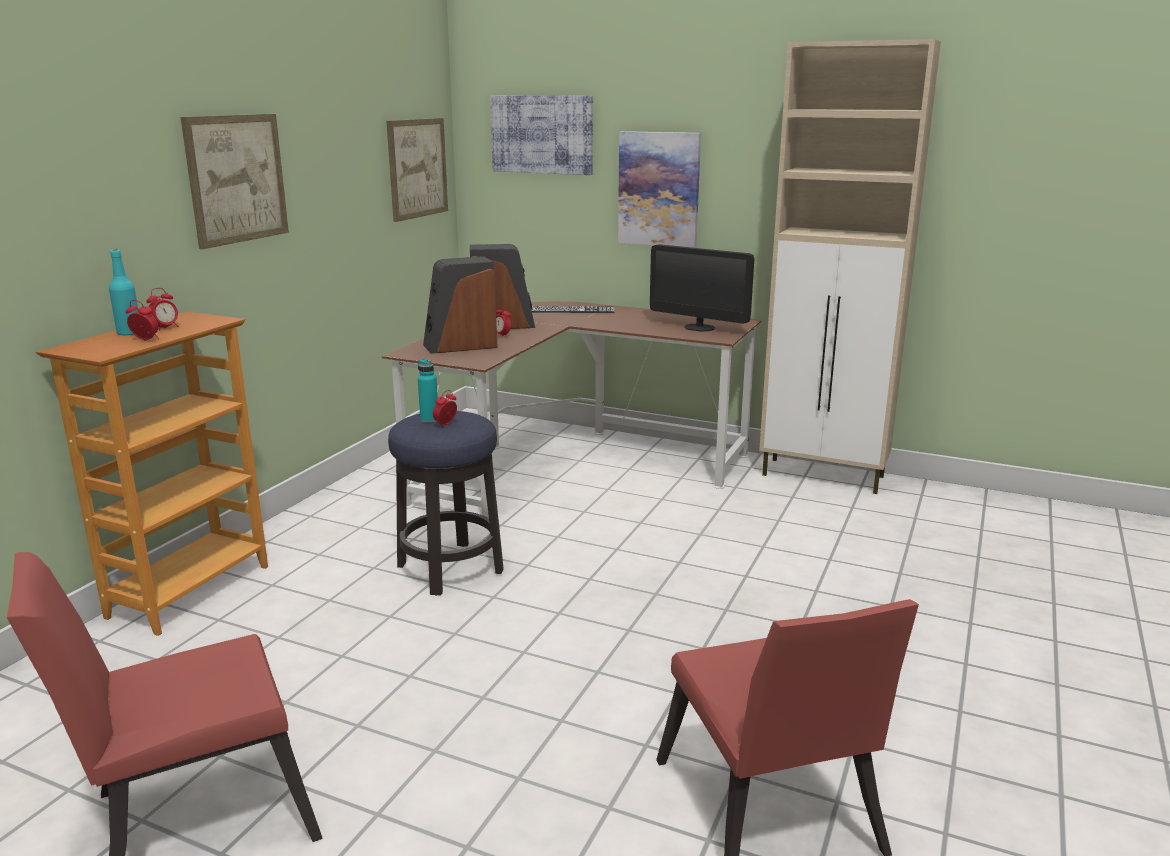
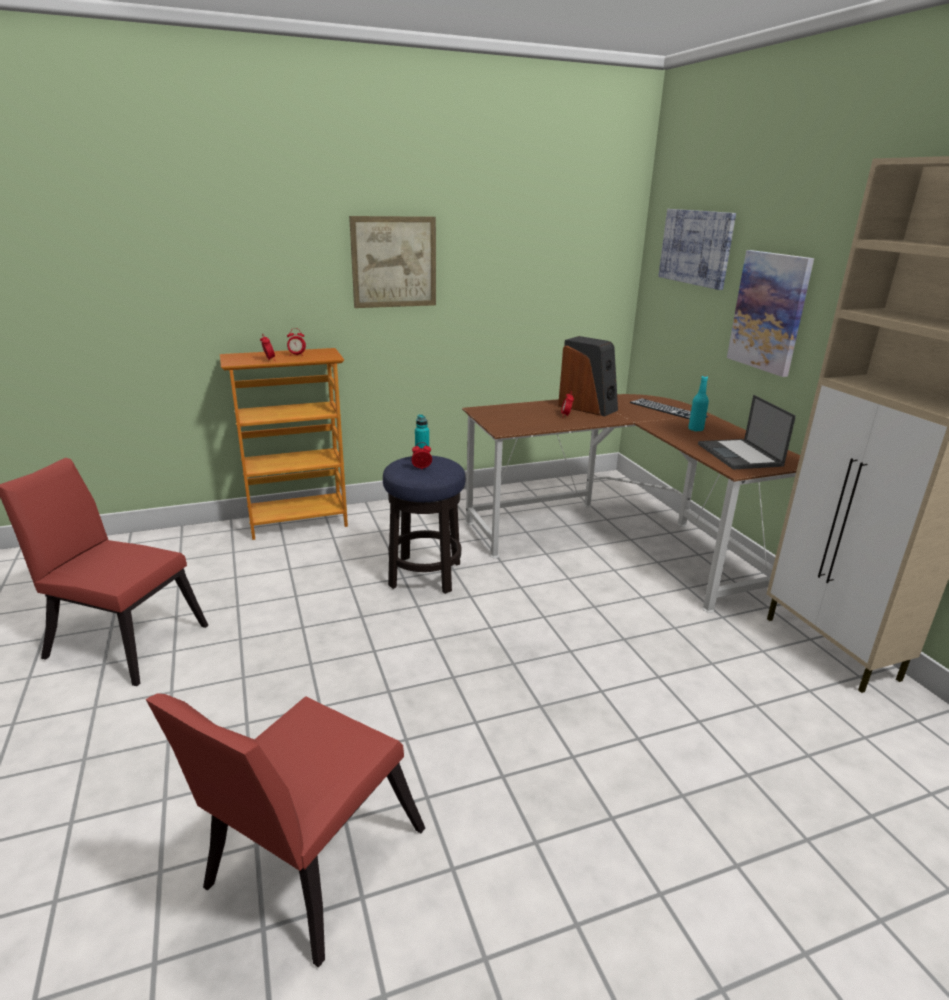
camera: 45 degrees right, 5 degrees up
(129, 333) = (276, 354): turquoise bottle -> turquoise bottle (695, 429)
(417, 168) = (590, 268): picture -> none
(460, 346) = (522, 415): speaker -> none
(699, 327) = (740, 455): monitor -> laptop

